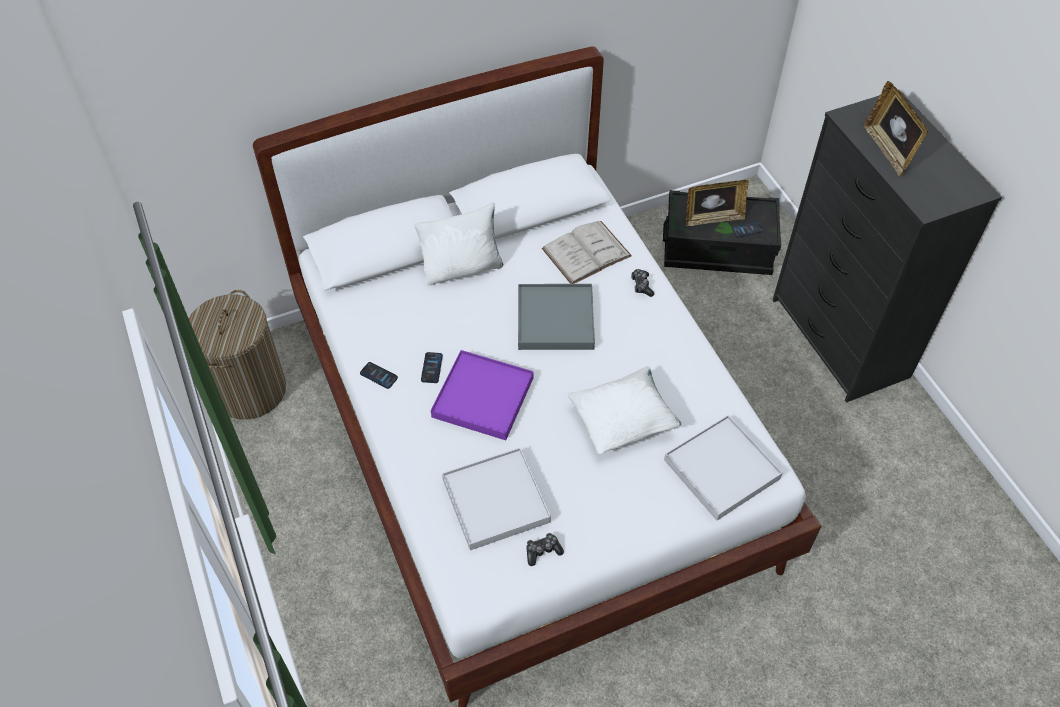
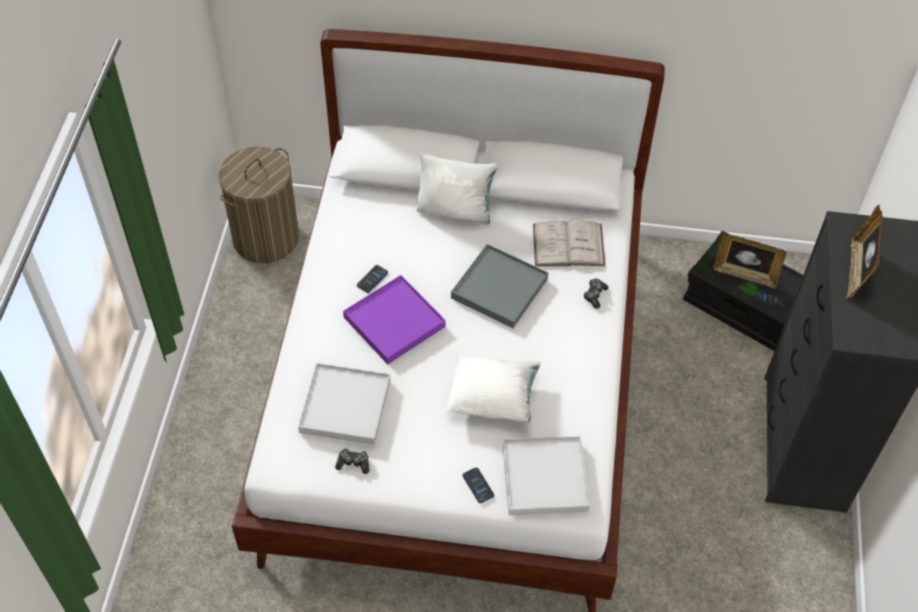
camera: 30 degrees right, 0 degrees up
(378, 375) = (328, 265): phone -> phone (478, 485)

